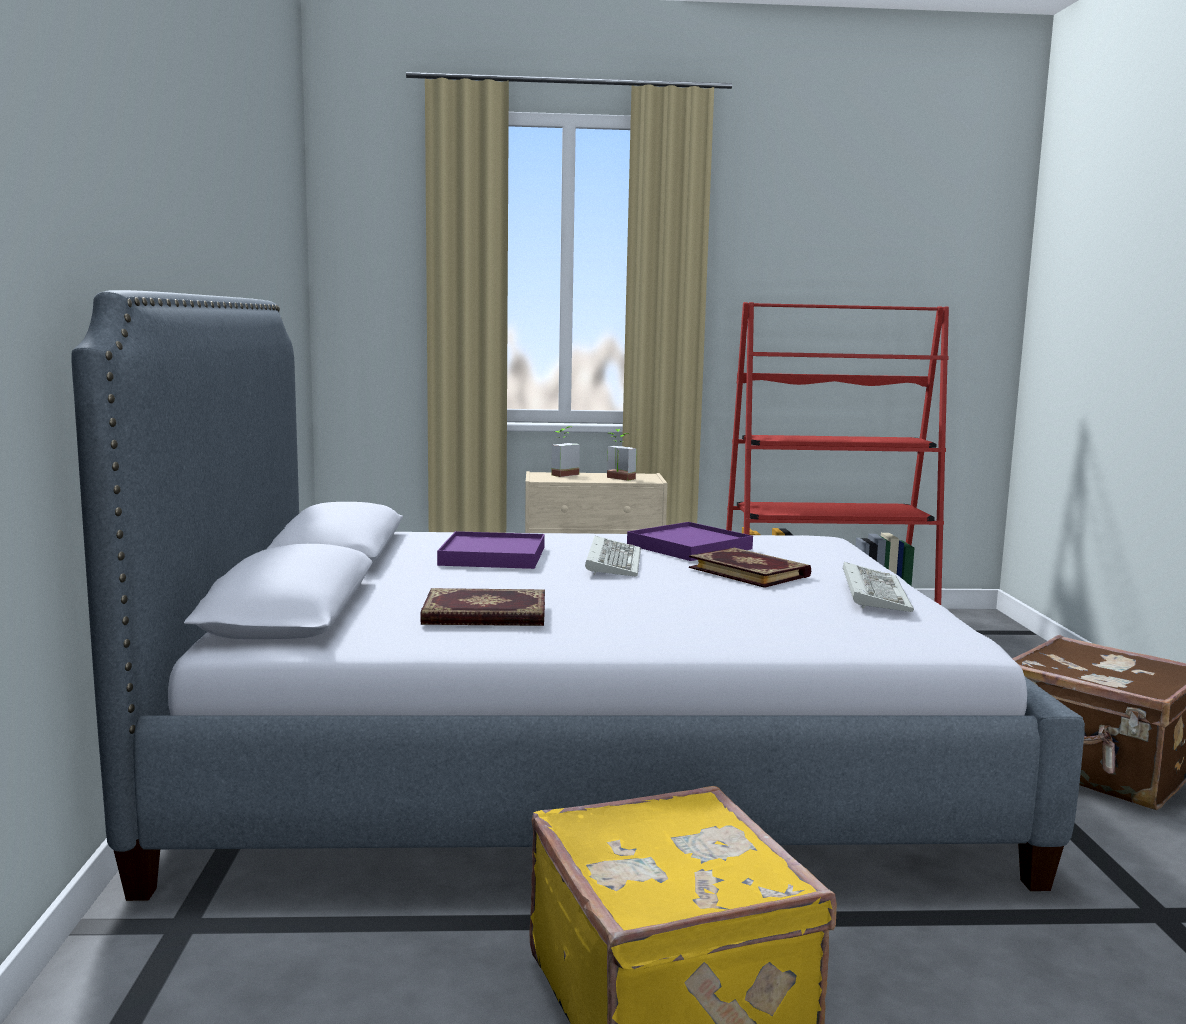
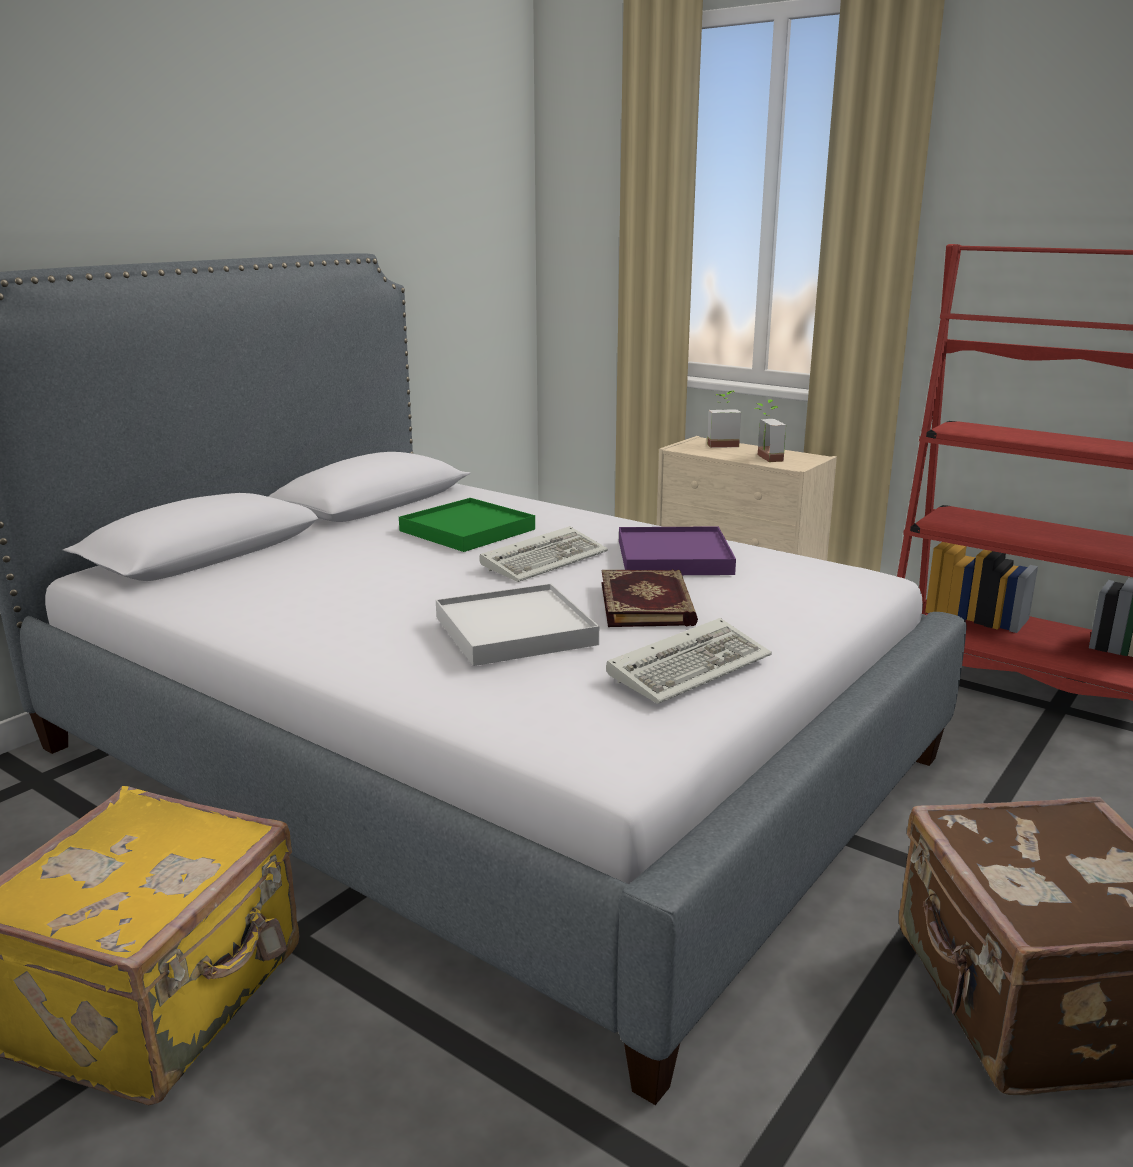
camera: 40 degrees right, 10 degrees up
(485, 615) = (295, 592): book -> none
(493, 556) = (467, 530): purple tray -> green tray
(727, 598) = (515, 630): none -> white tray

